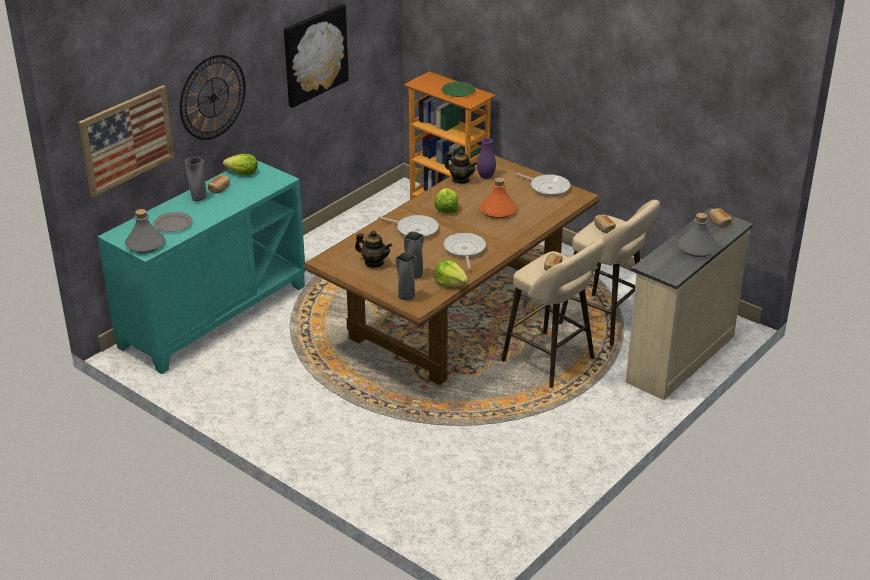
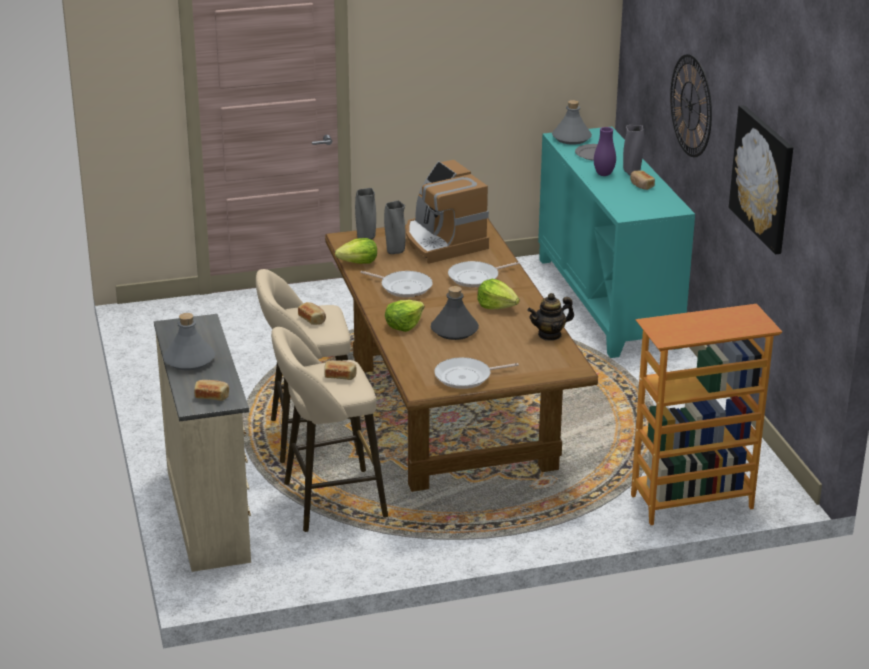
camera: 125 degrees right, 5 degrees down
(126, 140) = (643, 65): picture -> none
(242, 173) = (663, 201): lettuce -> lettuce (404, 325)
(374, 263) = (442, 242): teapot -> coffee machine
(458, 91) = (695, 328): green plate -> none
(486, 177) = (538, 351): purple vase -> purple vase (604, 174)
(498, 211) = (454, 330): orange bottle -> grey bottle

